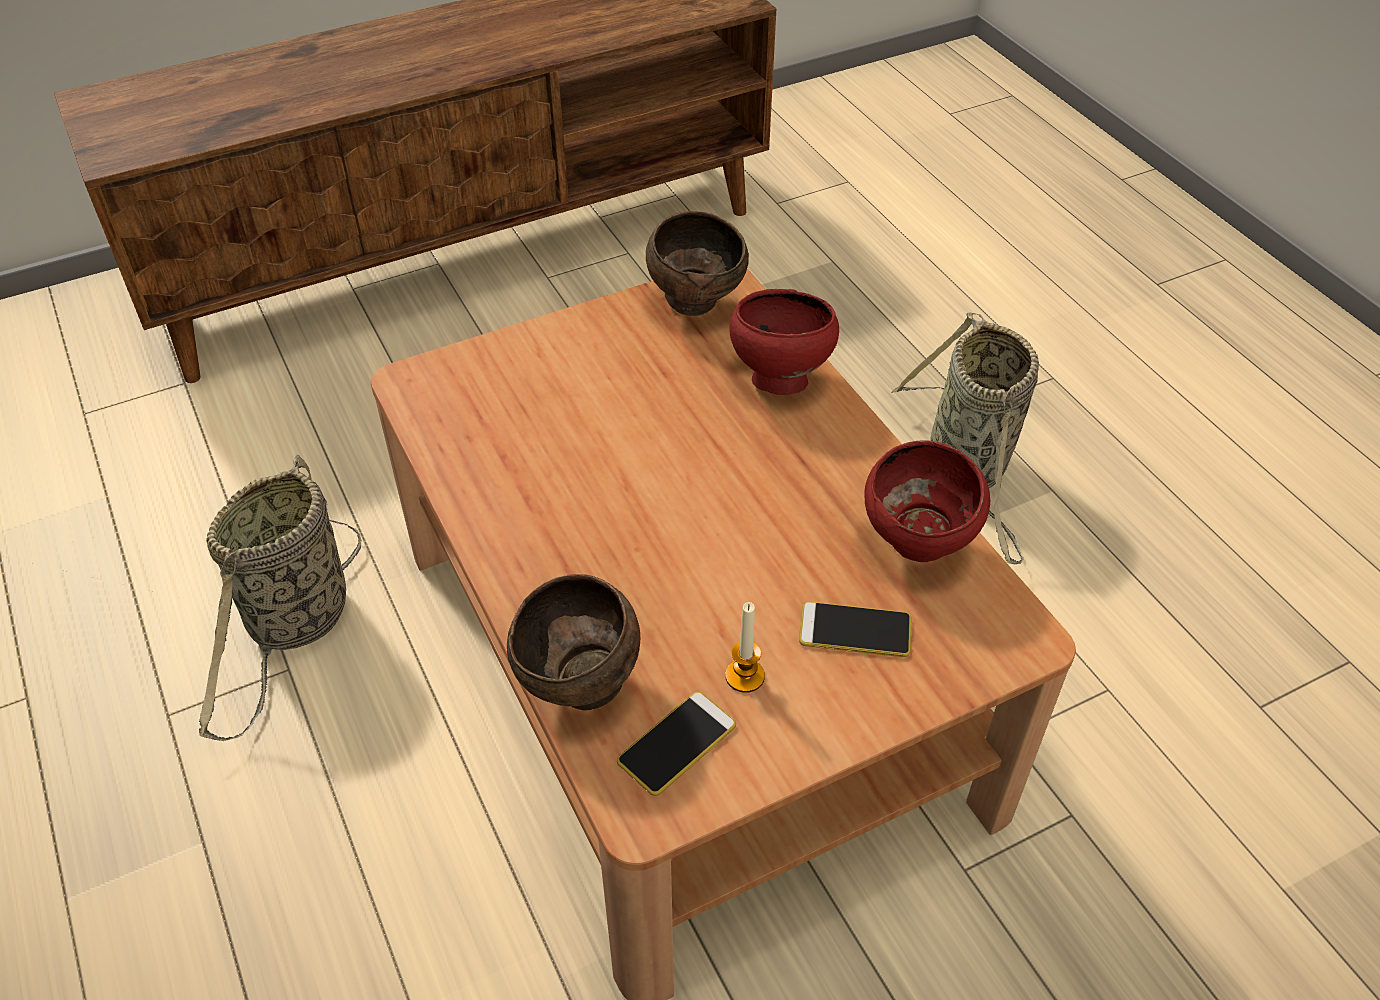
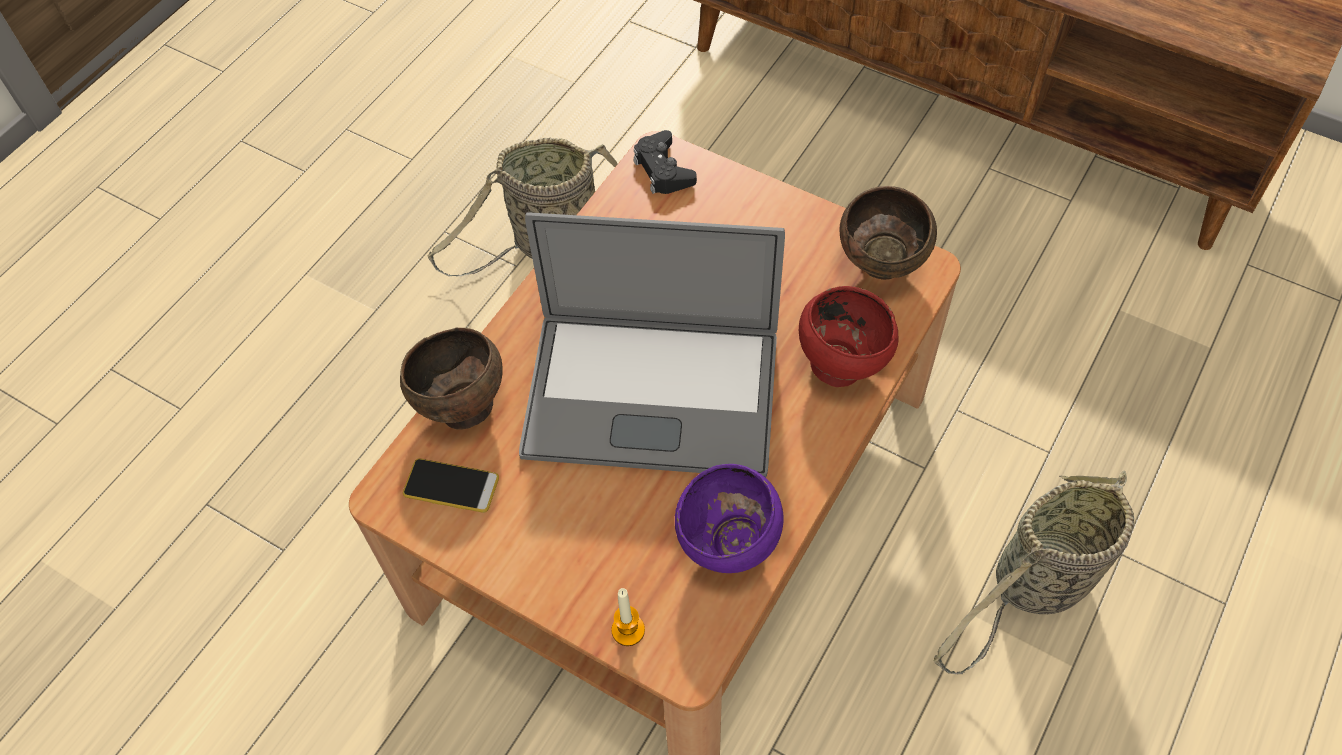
camera: 60 degrees right, 10 degrees up
(433, 387) = (663, 170): none -> black game controller
(698, 521) = (651, 394): none -> laptop
(744, 676) = (531, 496): candle -> candle (628, 630)
(855, 630) = (616, 544): phone -> none
(919, 547) = (729, 548): red bowl -> purple bowl

